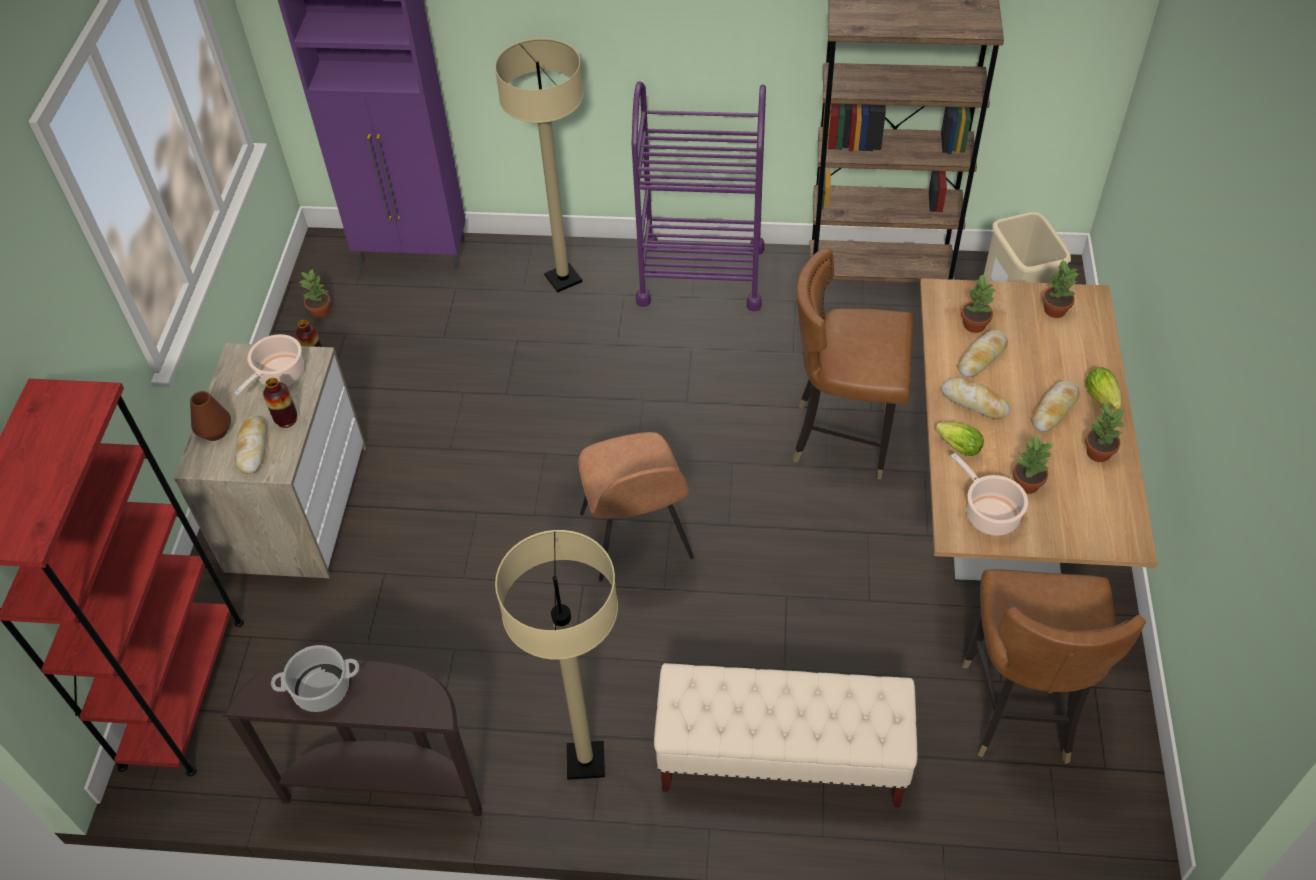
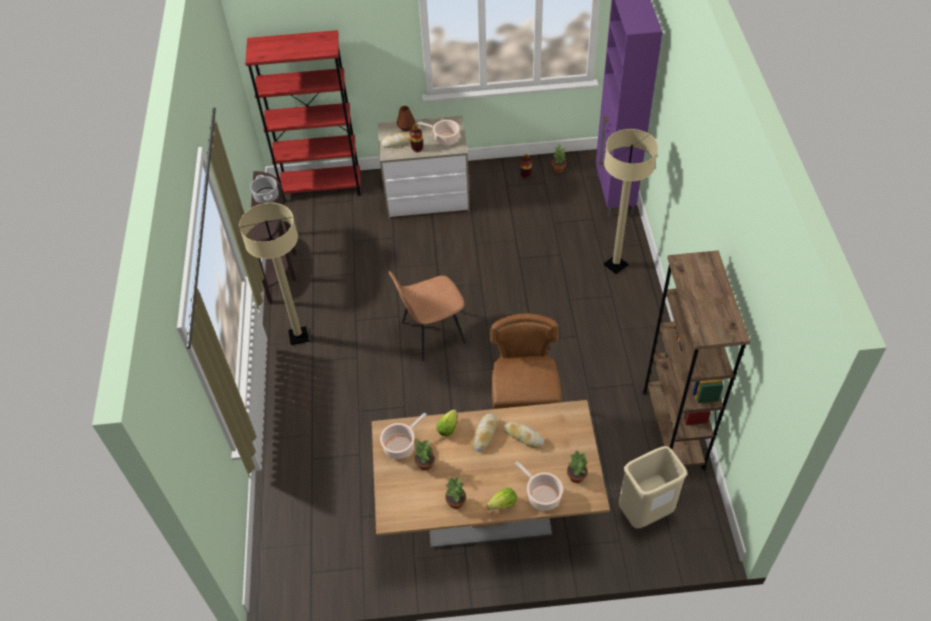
camera: 80 degrees right, 0 degrees up
(701, 275) = (641, 331): purple cart -> none
(780, 759) = (305, 416): beige bench -> none
(974, 324) = (552, 431): potted plant -> none
(1019, 709) = (344, 526): brown chair -> none
(1054, 409) = (487, 477): bread -> none
(1086, 351) = (542, 495): none -> cooking pot

